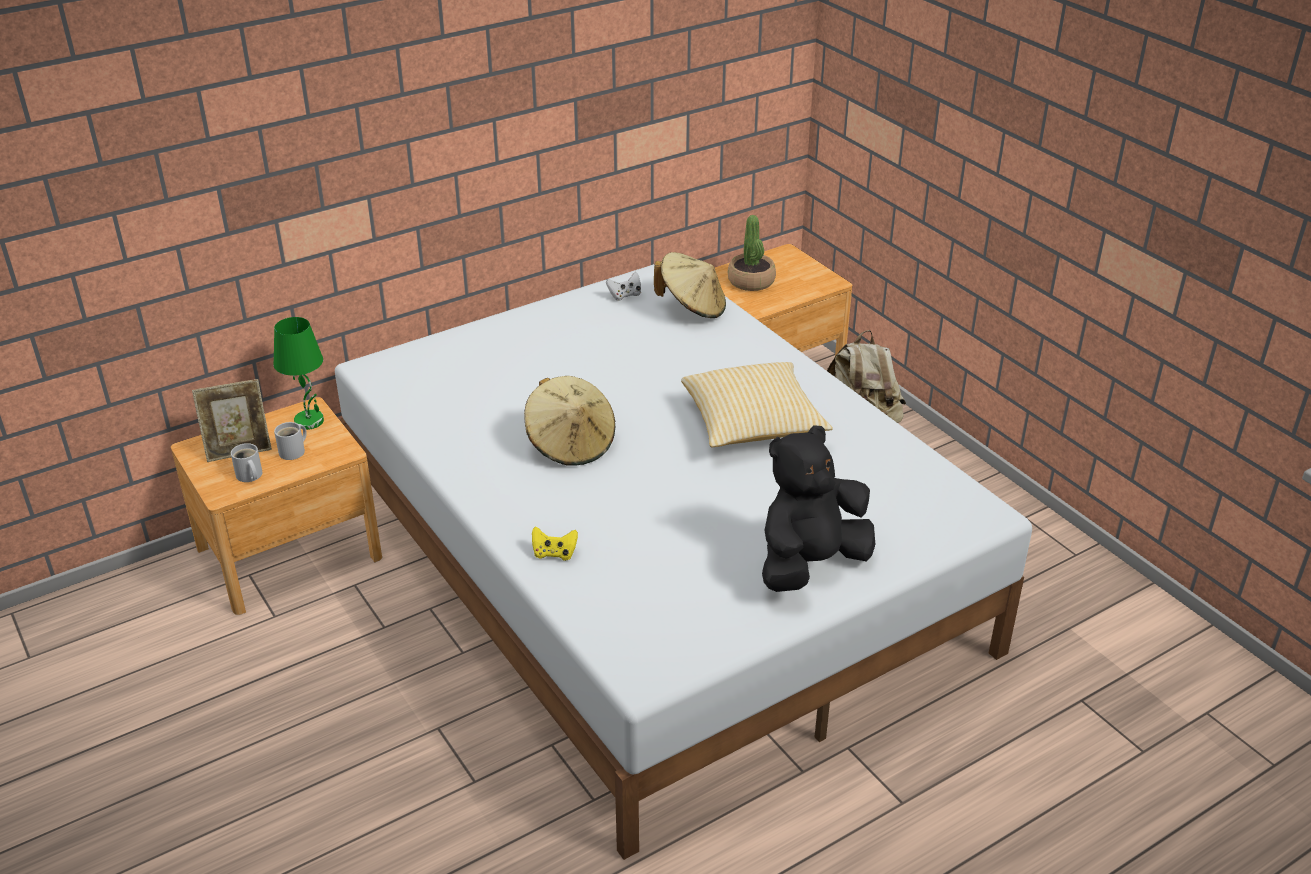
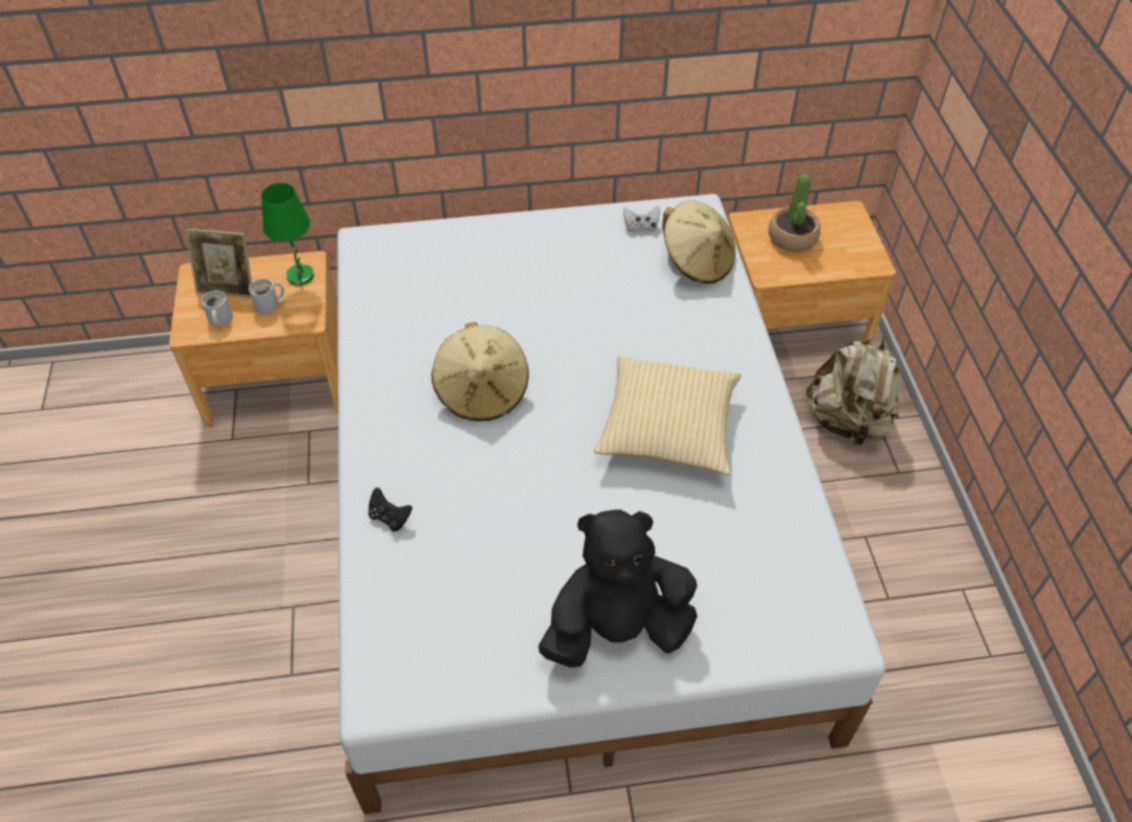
camera: 25 degrees right, 15 degrees up
(554, 553) = (390, 518): yellow game controller -> black game controller

